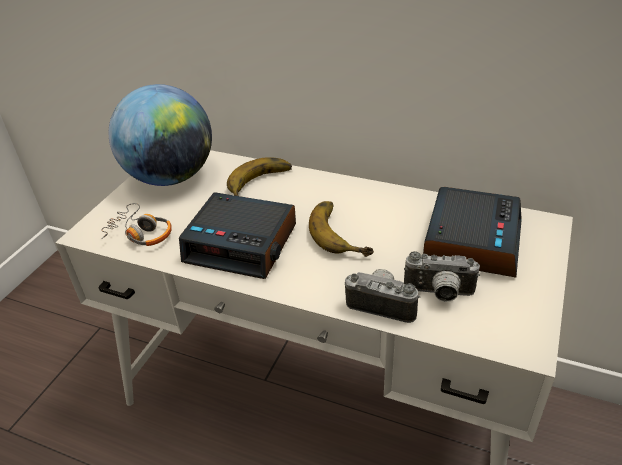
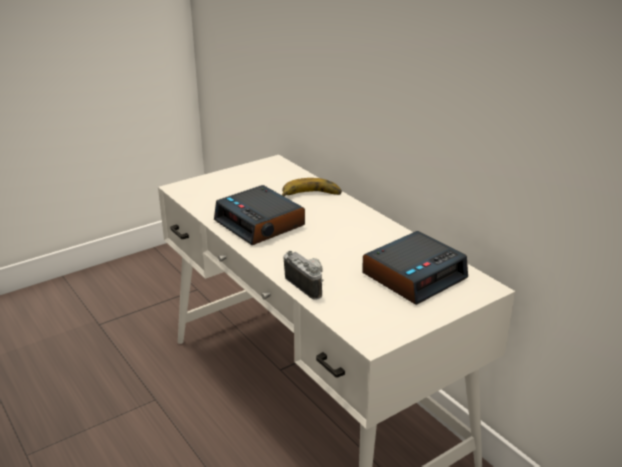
camera: 30 degrees right, 10 degrees down
(140, 233) = (208, 198): headphones -> none
(171, 177) = (258, 174): globe -> none
(343, 232) = (331, 240): banana -> none
(439, 294) = (351, 293): camera -> none

